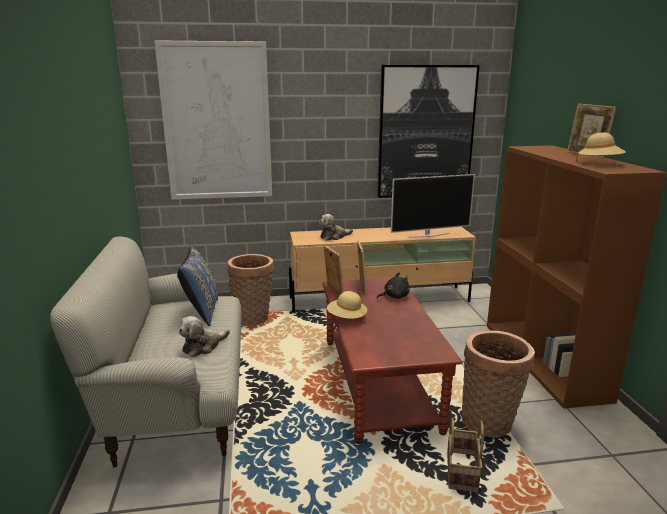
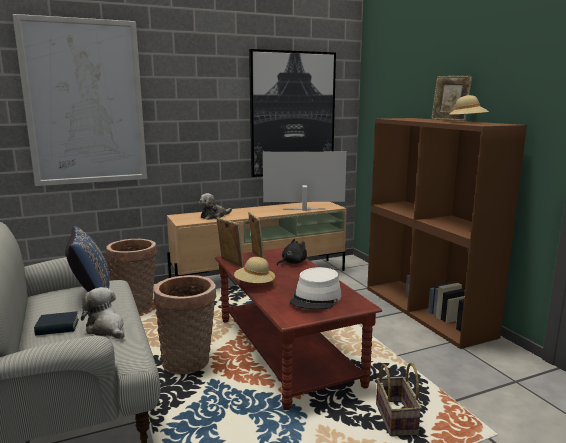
camera: 15 degrees left, 5 degrees down
(164, 340) = (57, 327): none -> book
(203, 346) = (106, 329): plush toy -> plush toy turned 105 degrees clockwise
(400, 341) = (316, 298): none -> white hat
(428, 235) = (304, 209): television -> television turned 150 degrees counterclockwise
(490, 423) = (403, 370): basket -> basket (189, 362)

